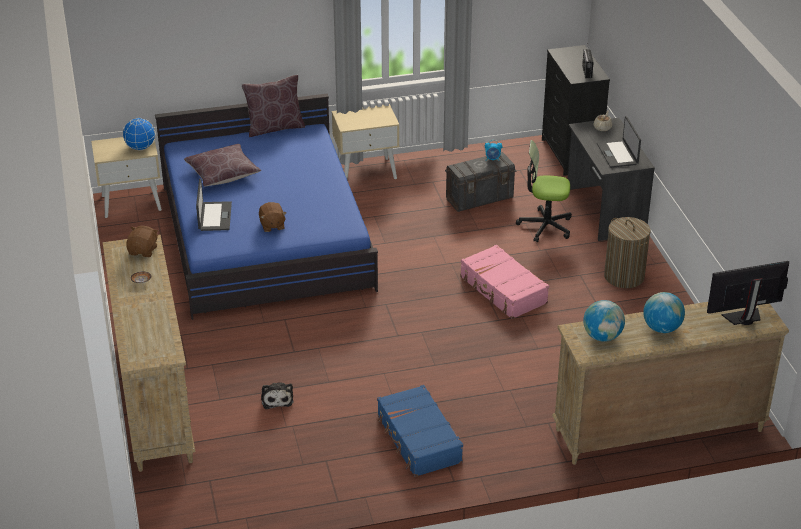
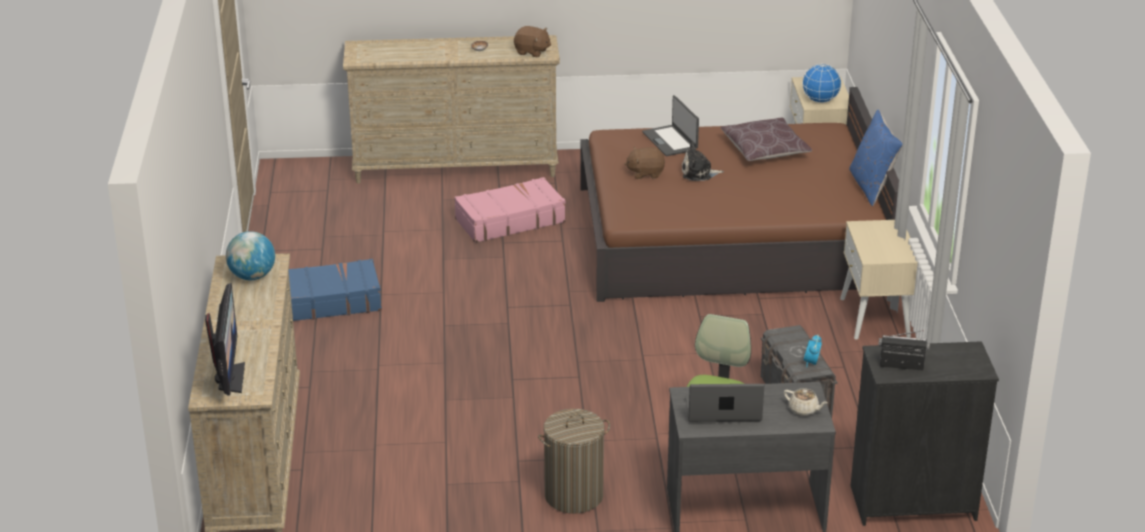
camera: 100 degrees right, 5 degrees down
(214, 217) = (670, 141): laptop -> laptop turned 60 degrees clockwise
(265, 236) = (731, 238): blue bed -> brown bed
(274, 128) = (872, 186): brown pillow -> blue pillow
(277, 399) = (428, 229): plush toy -> plush toy (699, 173)
(503, 290) = (571, 390): pink suitcase -> pink suitcase (509, 220)
(661, 328) = (244, 317): globe -> none

